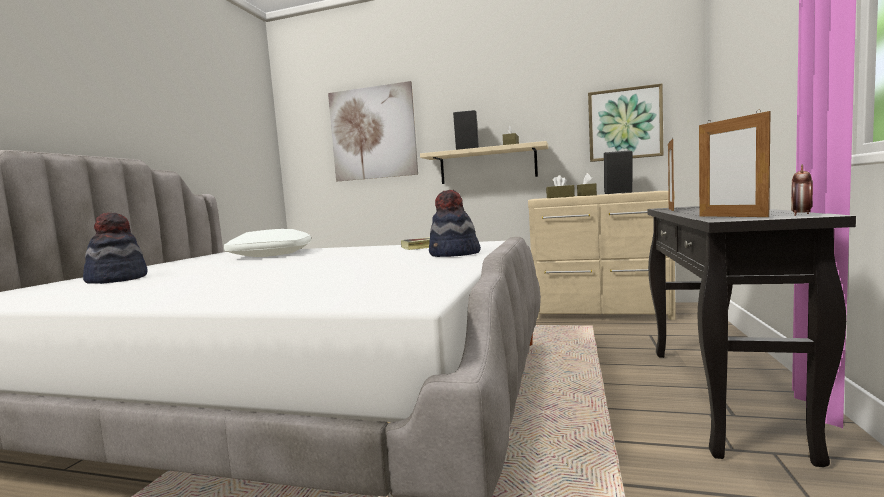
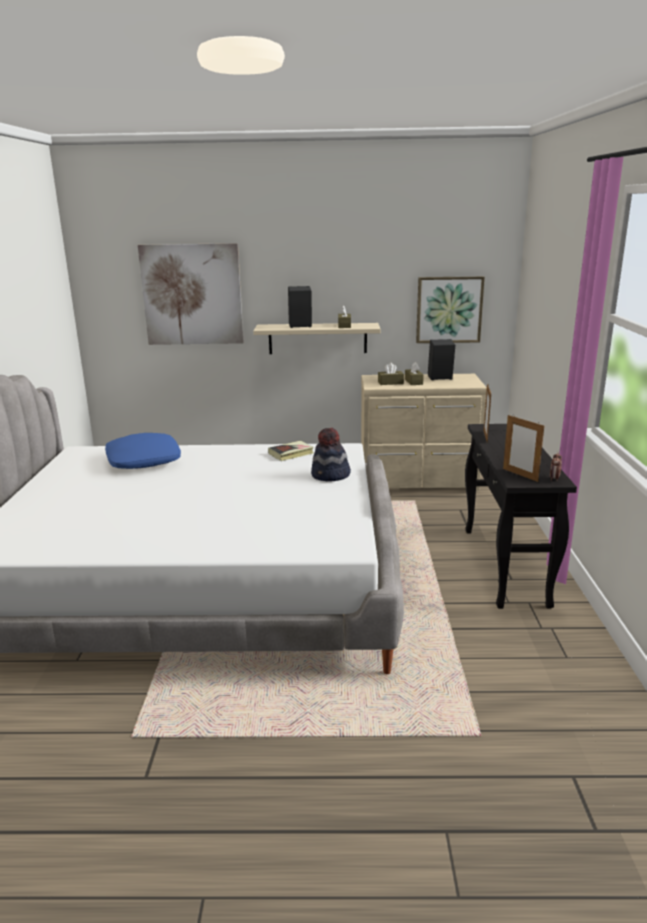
camera: 15 degrees left, 15 degrees up
(117, 279) = (60, 513): hat -> none
(271, 254) = (143, 461): white pillow -> blue pillow

